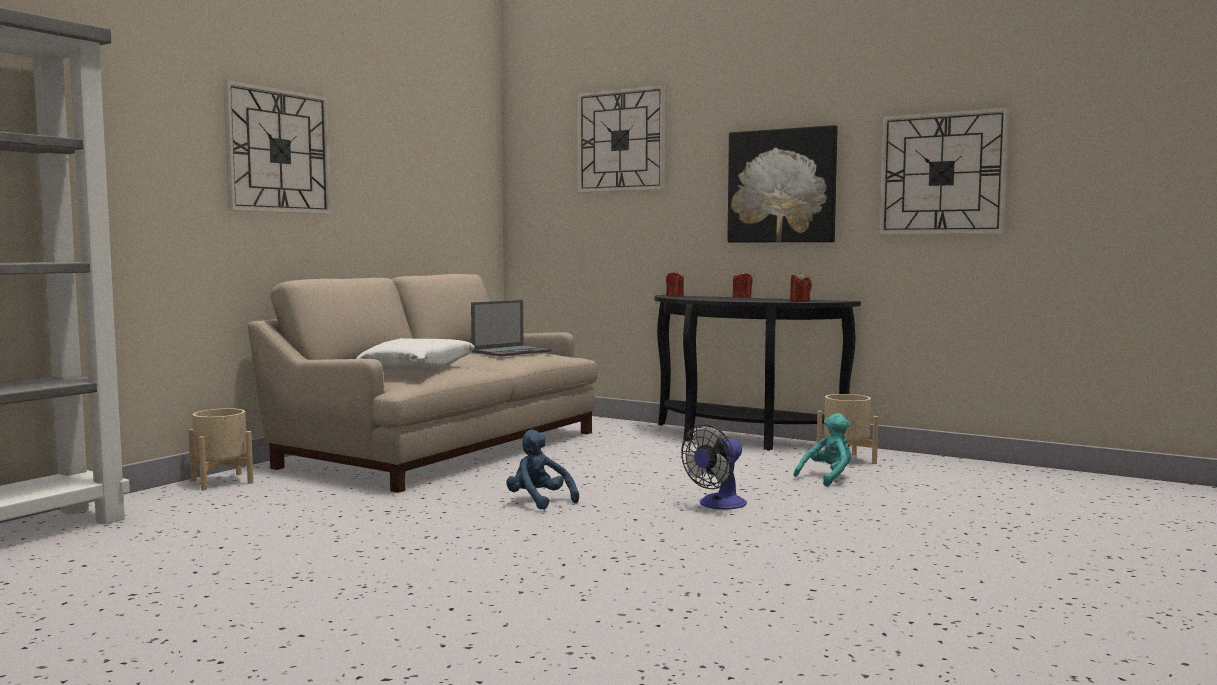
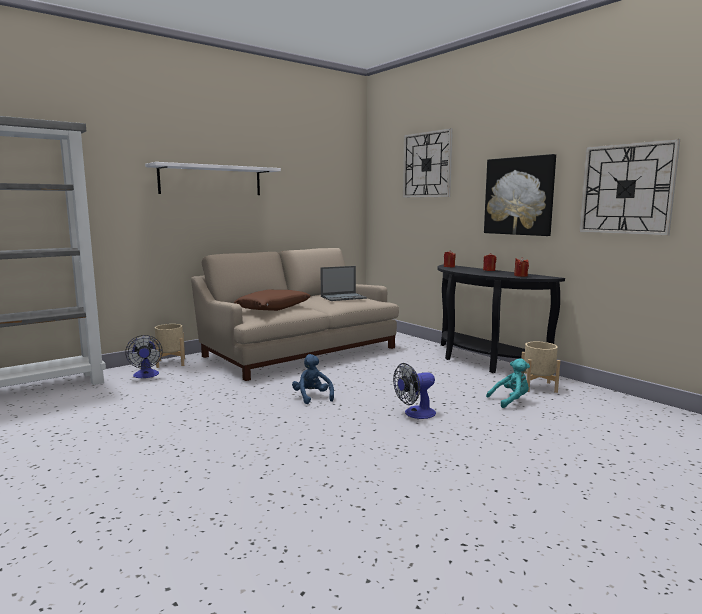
camera: 20 degrees right, 5 degrees up
(198, 502) = (146, 375): none -> fan
(278, 151) = (211, 180): wall clock -> white shelf
(419, 368) = (273, 307): white pillow -> brown pillow

